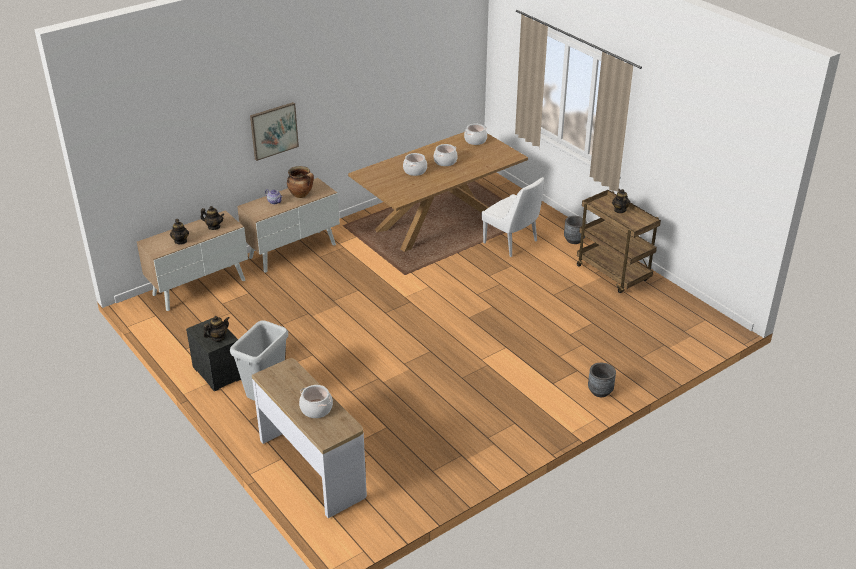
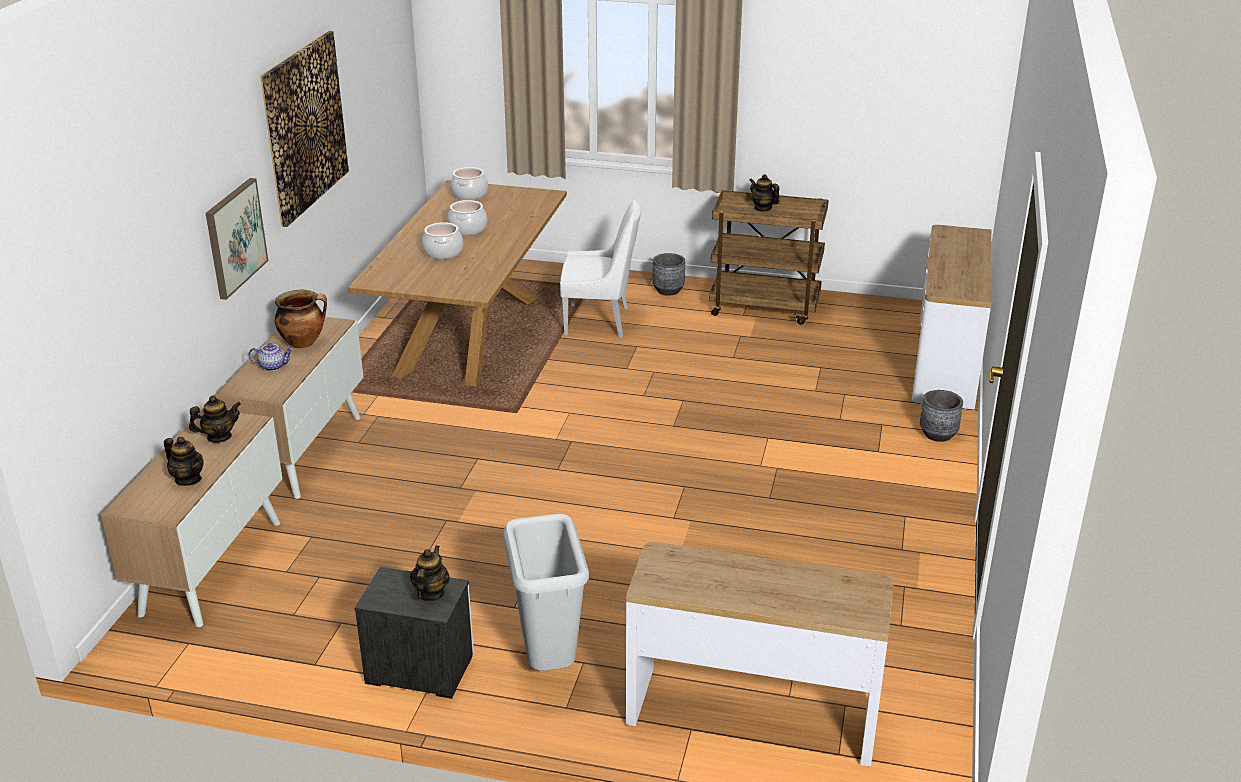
camera: 40 degrees left, 5 degrees down
(316, 409) = (791, 587): cooking pot -> none
(352, 80) = (304, 126): none -> picture
(669, 355) = (946, 364): none -> console table

